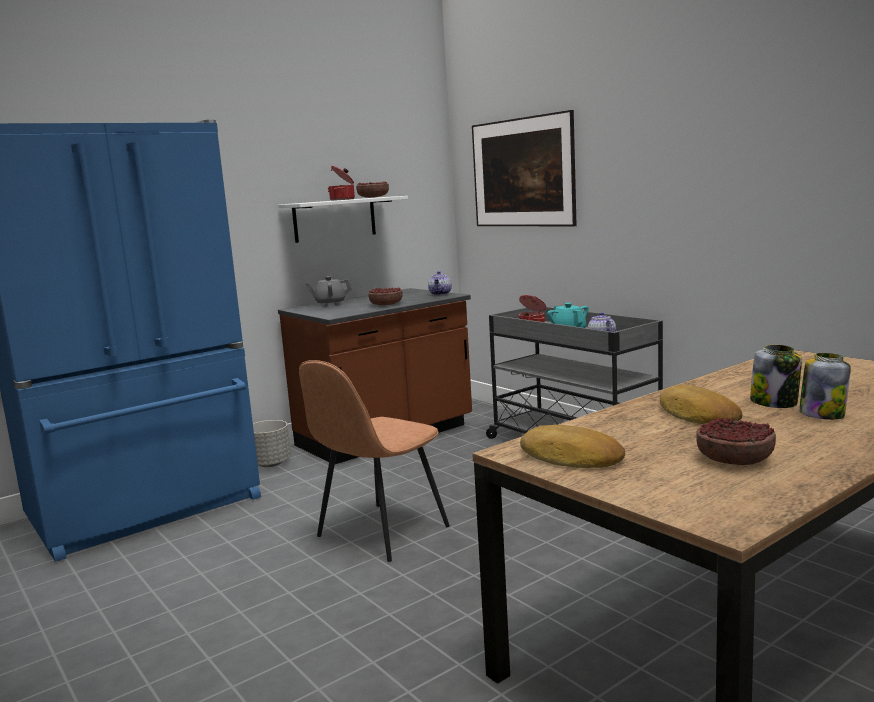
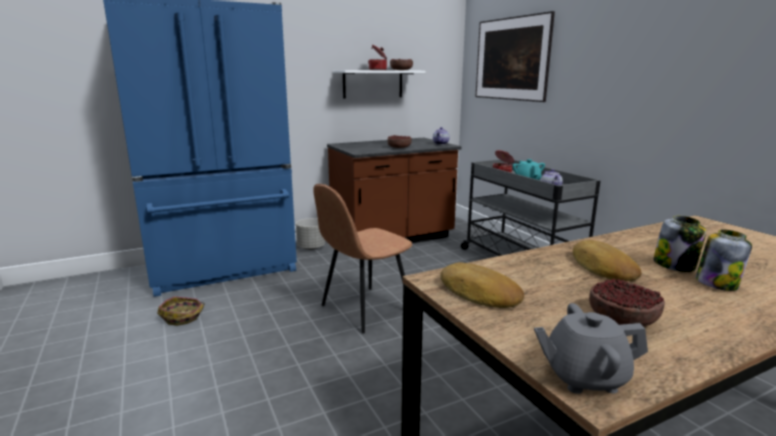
camera: 10 degrees right, 5 degrees up
(115, 581) = (183, 317): none -> basket
(330, 304) = (362, 143): grey teapot -> grey teapot (584, 377)

